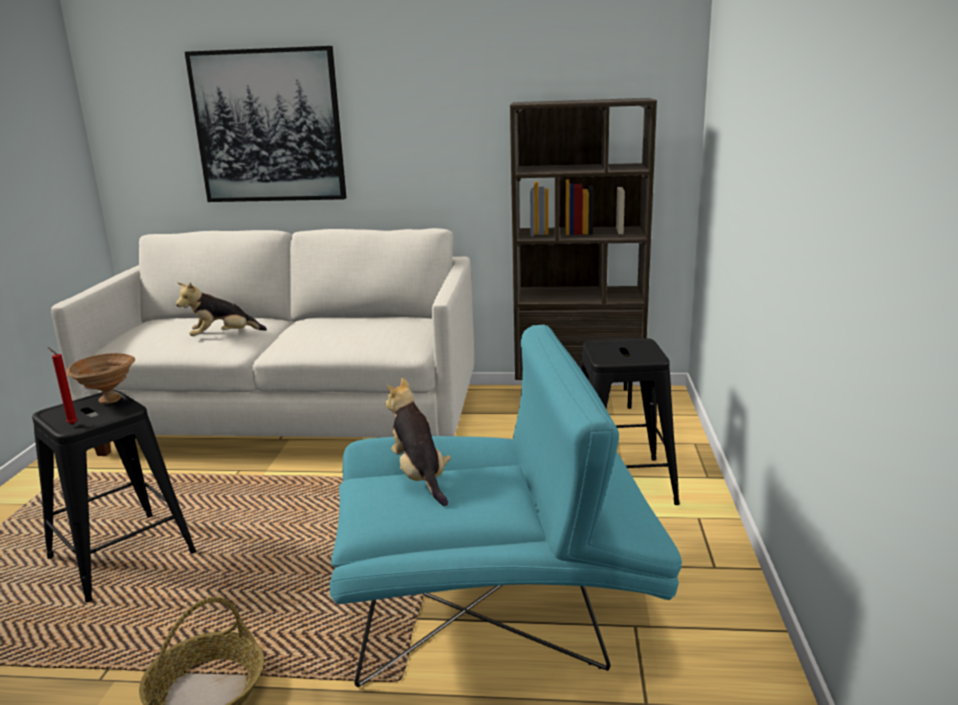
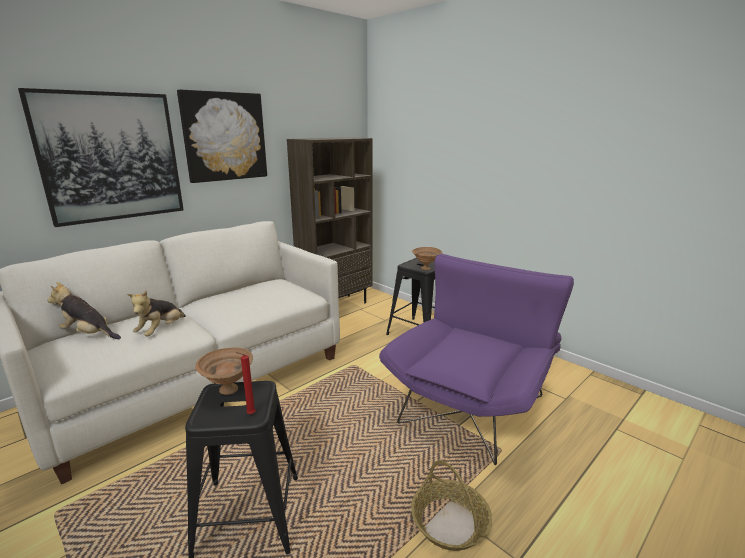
camera: 50 degrees left, 0 degrees up
(412, 100) = (224, 137): none -> picture
(420, 477) = (446, 347): plush toy -> plush toy (89, 334)
(497, 607) = (474, 401): turquoise armchair -> purple armchair
(609, 358) = (426, 269): none -> brown bowl

